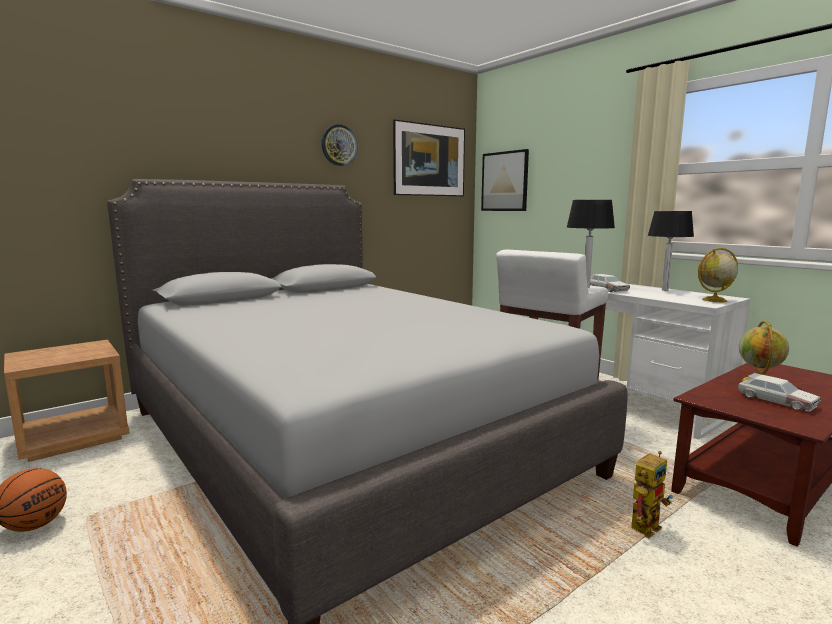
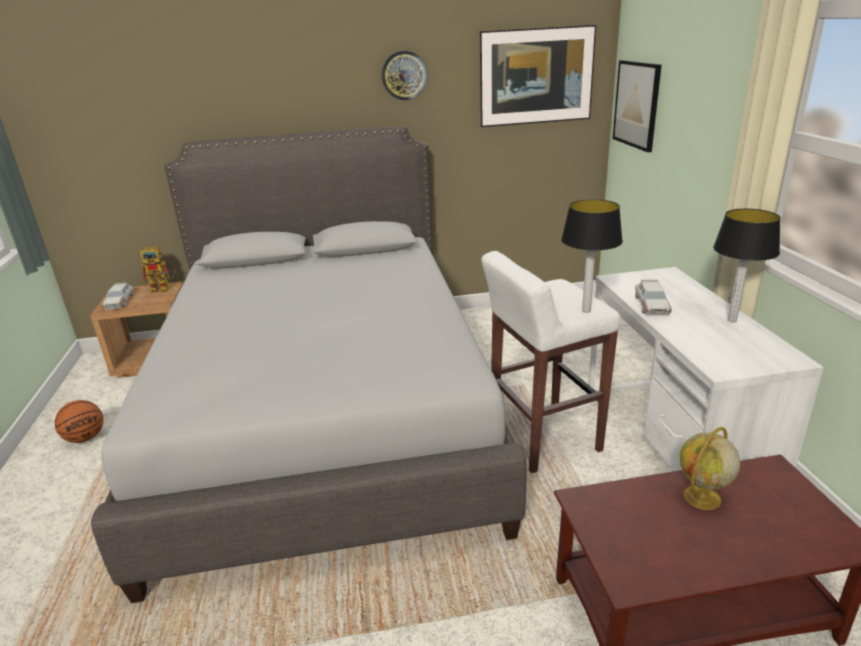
camera: 30 degrees right, 15 degrees up
(646, 524) = (483, 603): toy robot -> toy robot (165, 289)
(714, 300) = (751, 362): globe -> none
(775, 400) = (668, 534): toy car -> toy car (119, 301)

